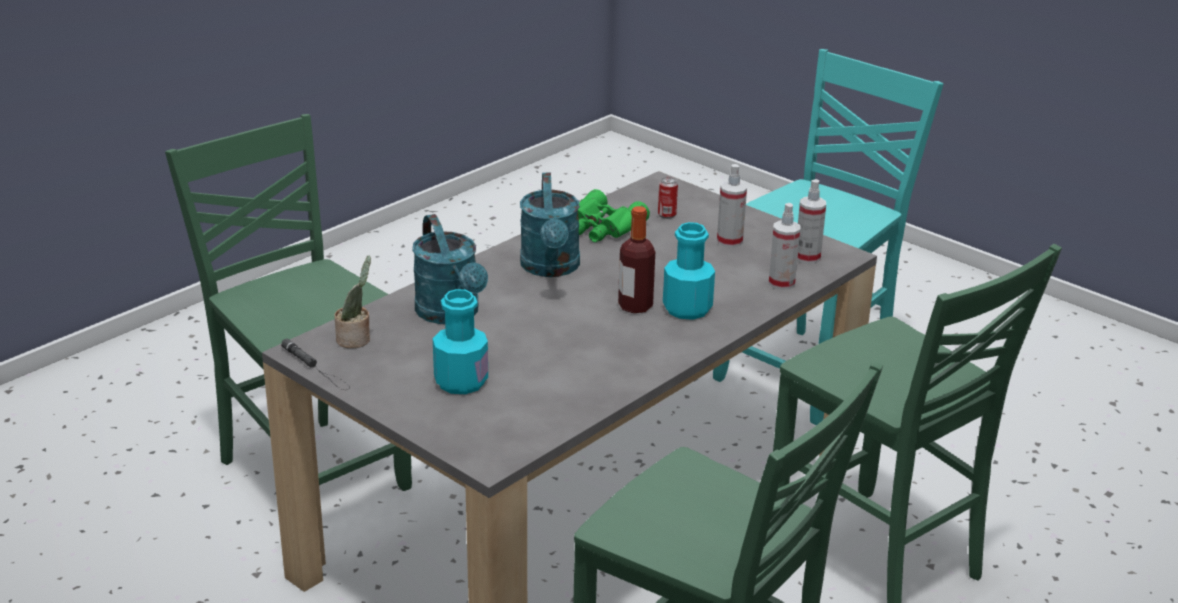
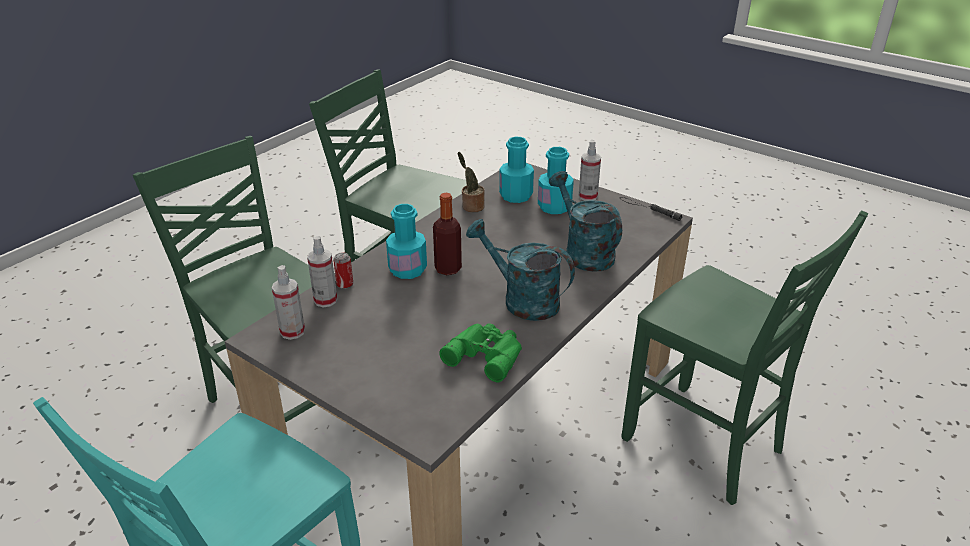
camera: 175 degrees right, 5 degrees up
(356, 340) = (638, 228): potted plant -> potted plant (471, 207)
(515, 406) = (516, 196): none -> turquoise bottle
(551, 268) = (522, 300): turquoise watering can -> turquoise watering can turned 45 degrees counterclockwise
(667, 215) = (421, 379): can -> can (345, 285)
(729, 241) = (361, 346): spray bottle -> spray bottle (588, 196)

